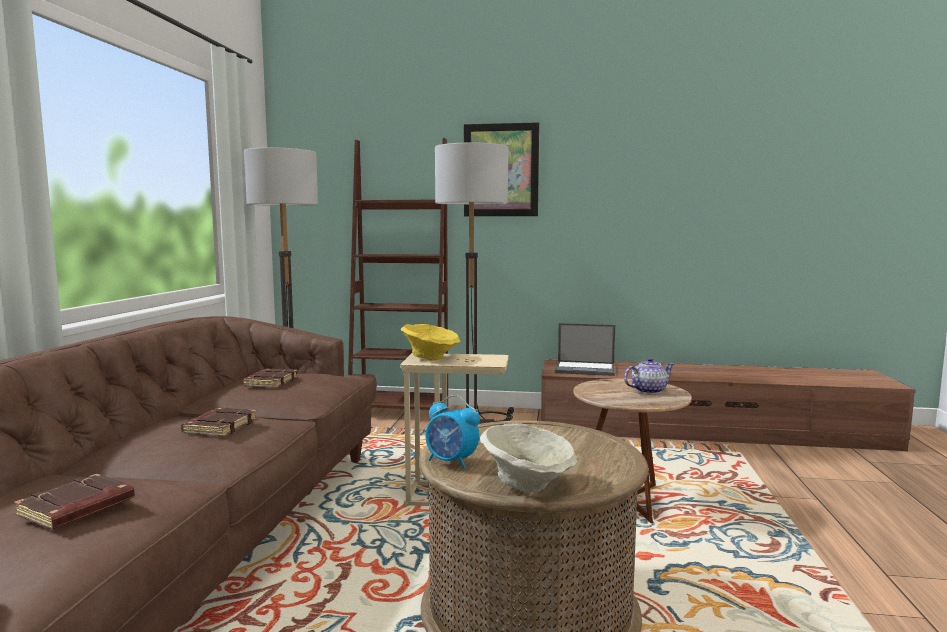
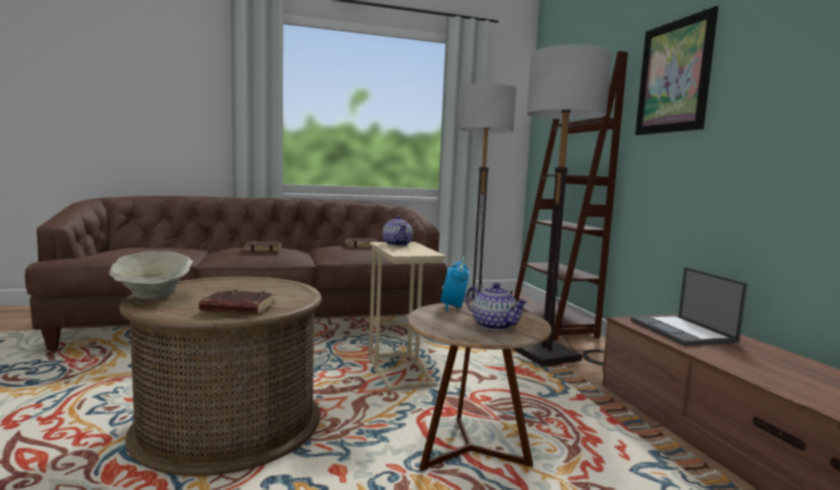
camera: 65 degrees right, 0 degrees up
(77, 509) = (137, 249): brown book -> brown book (237, 308)
(430, 359) = (397, 244): yellow bowl -> teapot
(451, 462) = (204, 281): alarm clock -> alarm clock (453, 308)

